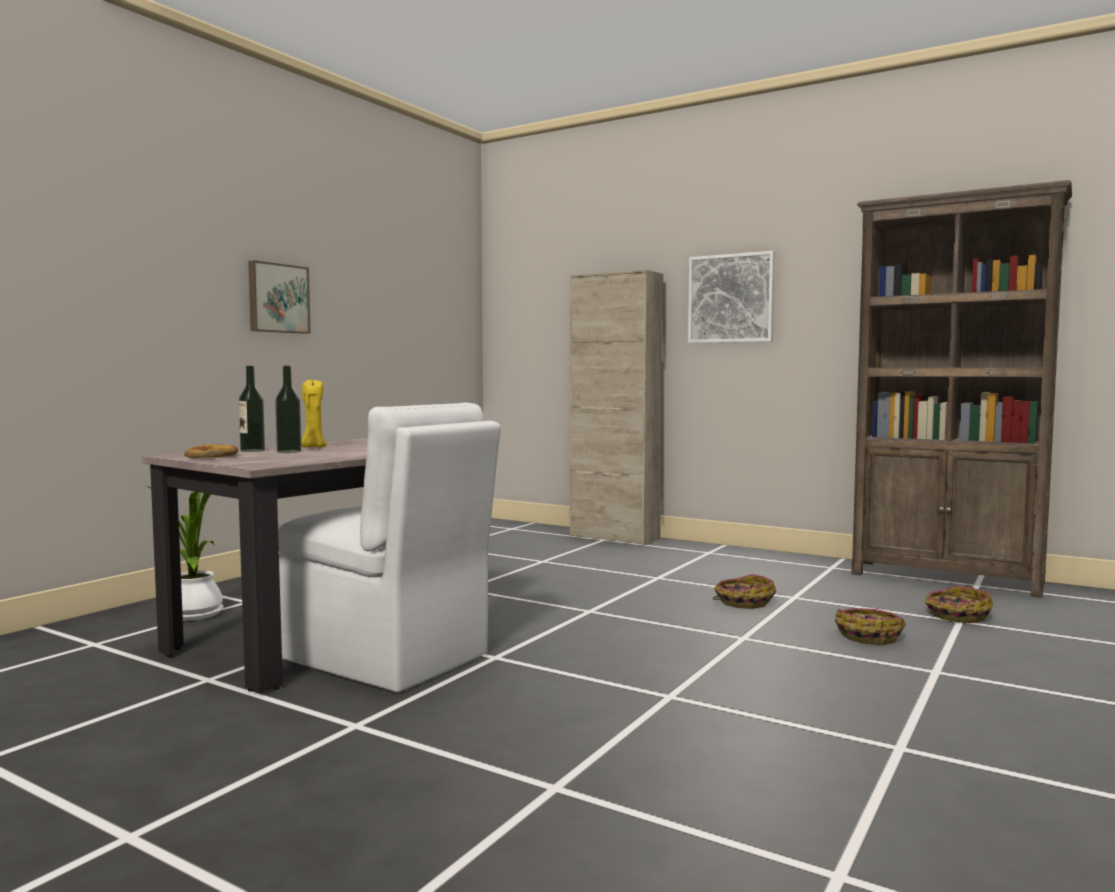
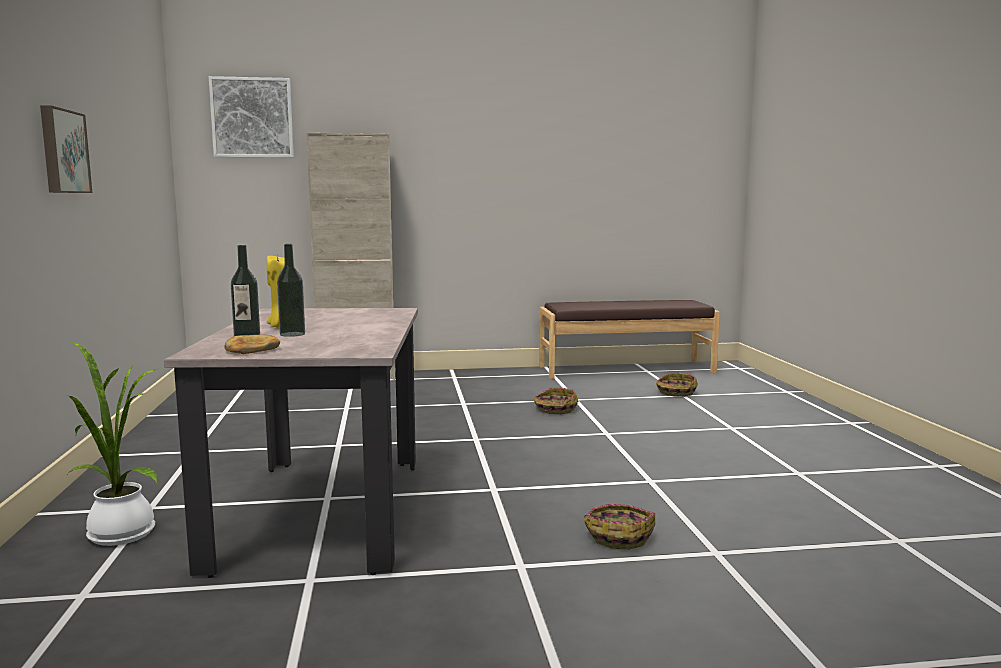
camera: 40 degrees left, 5 degrees up
(387, 658) = (418, 514): white chair -> none
(731, 298) = (450, 162): picture -> picture (252, 118)
(869, 636) = (663, 415): basket -> basket (618, 536)
(947, 578) = (625, 369): brown bookcase -> brown bench

